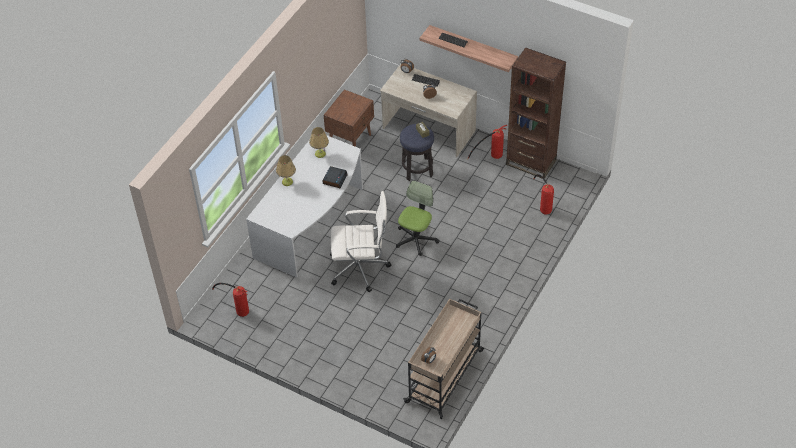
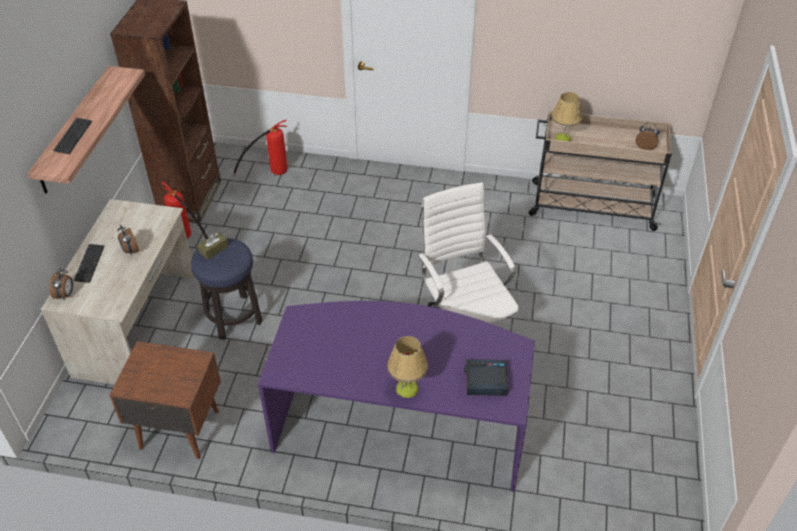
camera: 110 degrees left, 5 degrees down
(237, 308) = (629, 476): fire extinguisher -> none
(312, 224) = (400, 425): white desk -> purple desk
(320, 153) = (317, 359): table lamp -> table lamp (563, 139)
(335, 179) = (373, 320): alarm clock -> alarm clock (485, 381)
(416, 239) = (380, 284): office chair -> none

